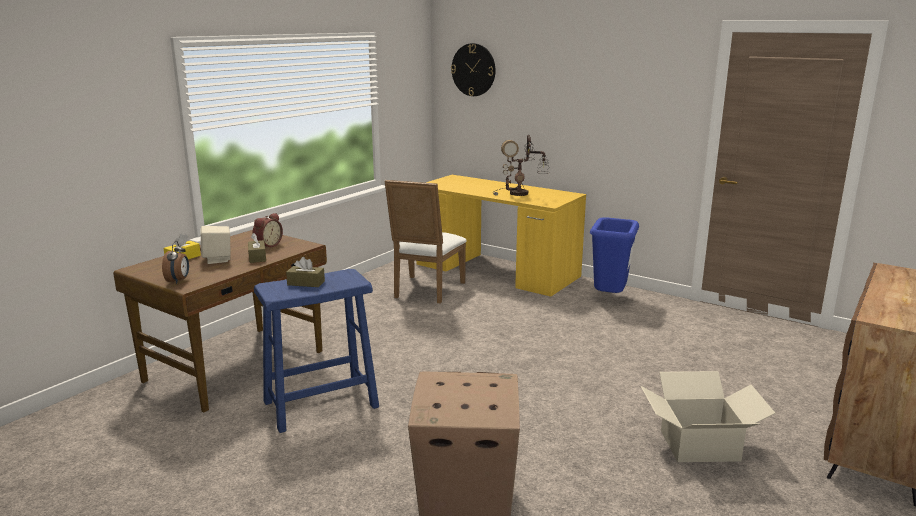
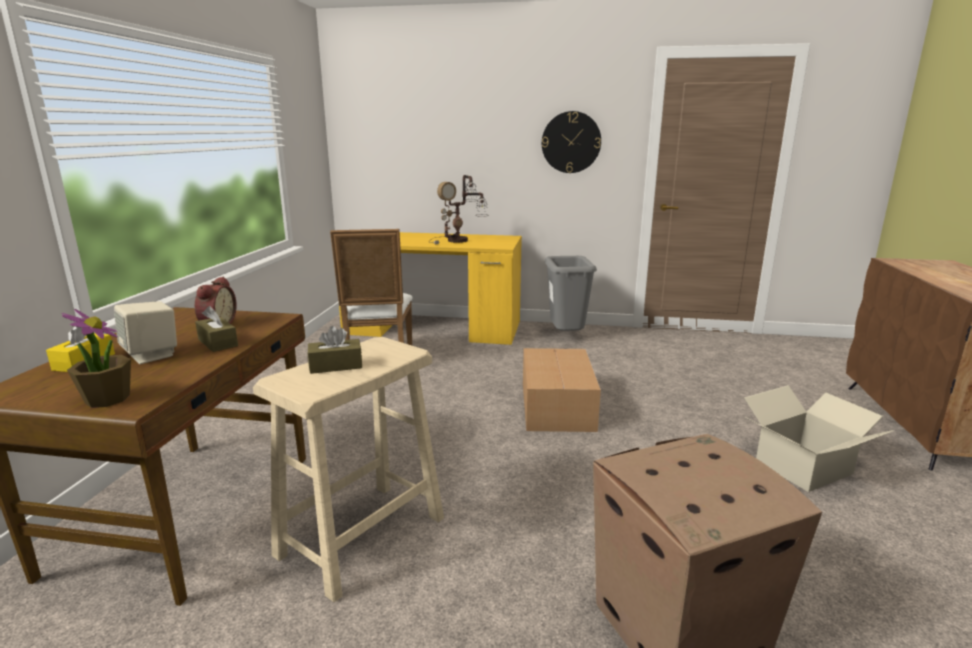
camera: 25 degrees left, 0 degrees up
(178, 281) = (107, 399): alarm clock -> potted plant
(320, 404) = (360, 536): blue stool -> beige stool
(473, 70) = (380, 110): wall clock -> wall clock (571, 142)
(535, 354) = (556, 407): none -> cardboard box
(609, 299) = (566, 337): blue trash can -> grey trash can

